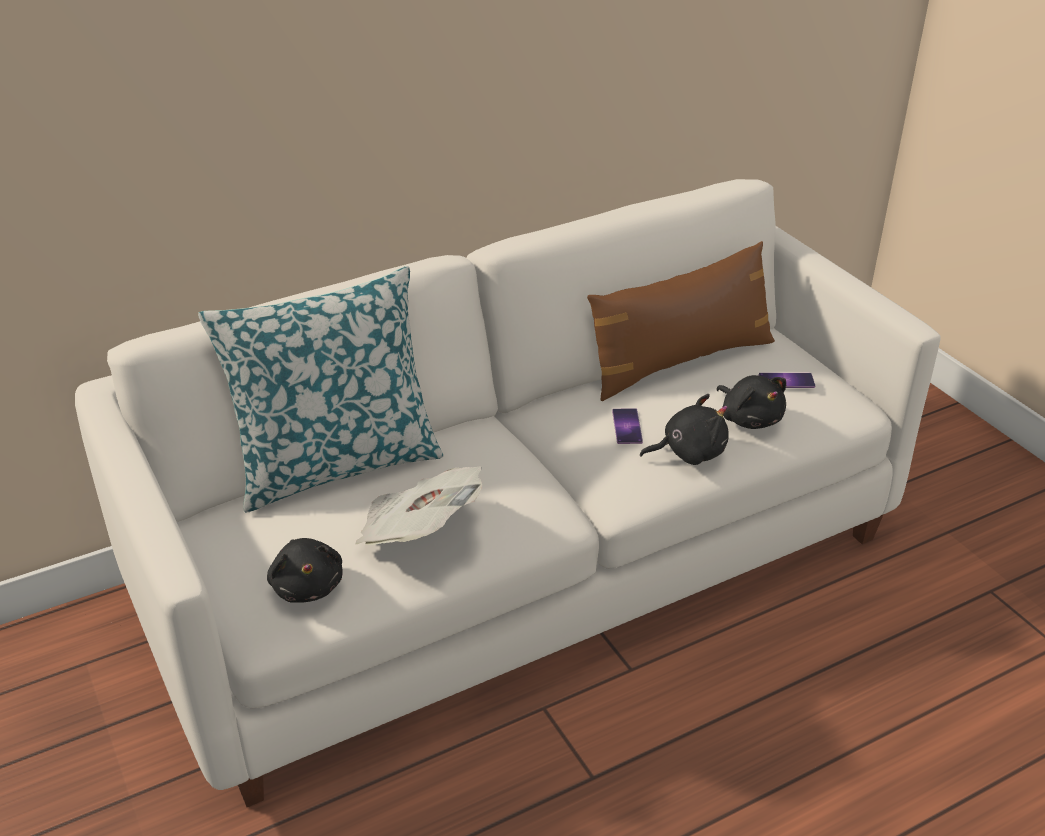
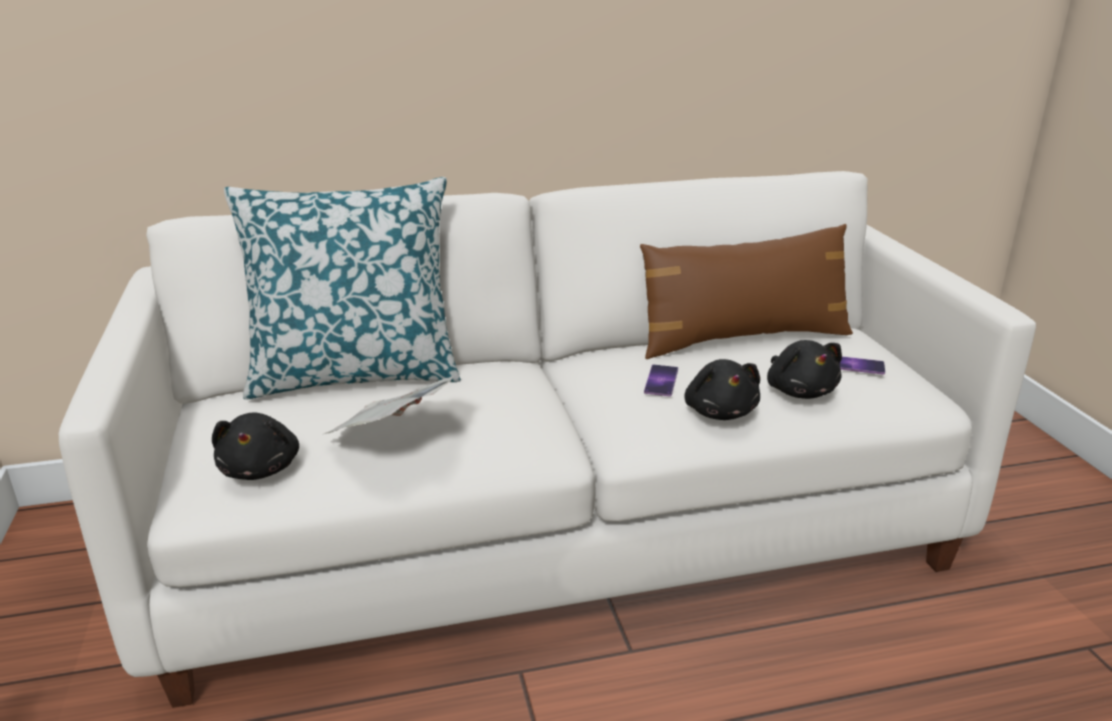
camera: 15 degrees right, 10 degrees down
(689, 452) = (720, 411): black plush toy -> black plush toy turned 75 degrees clockwise

